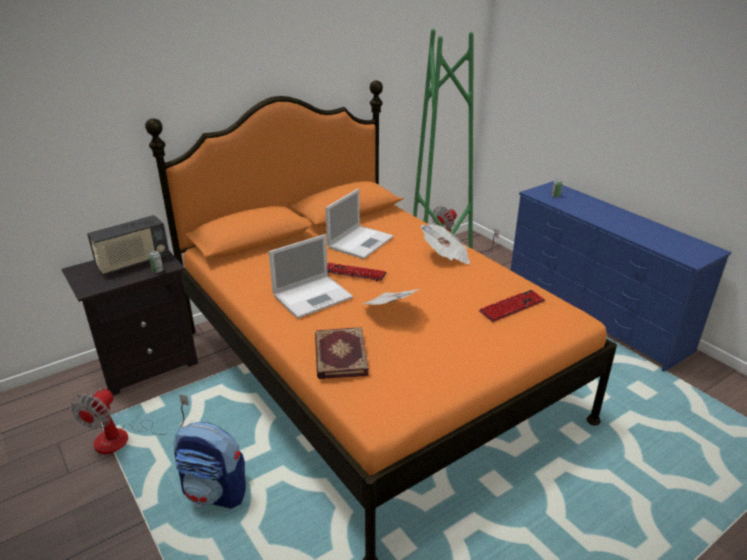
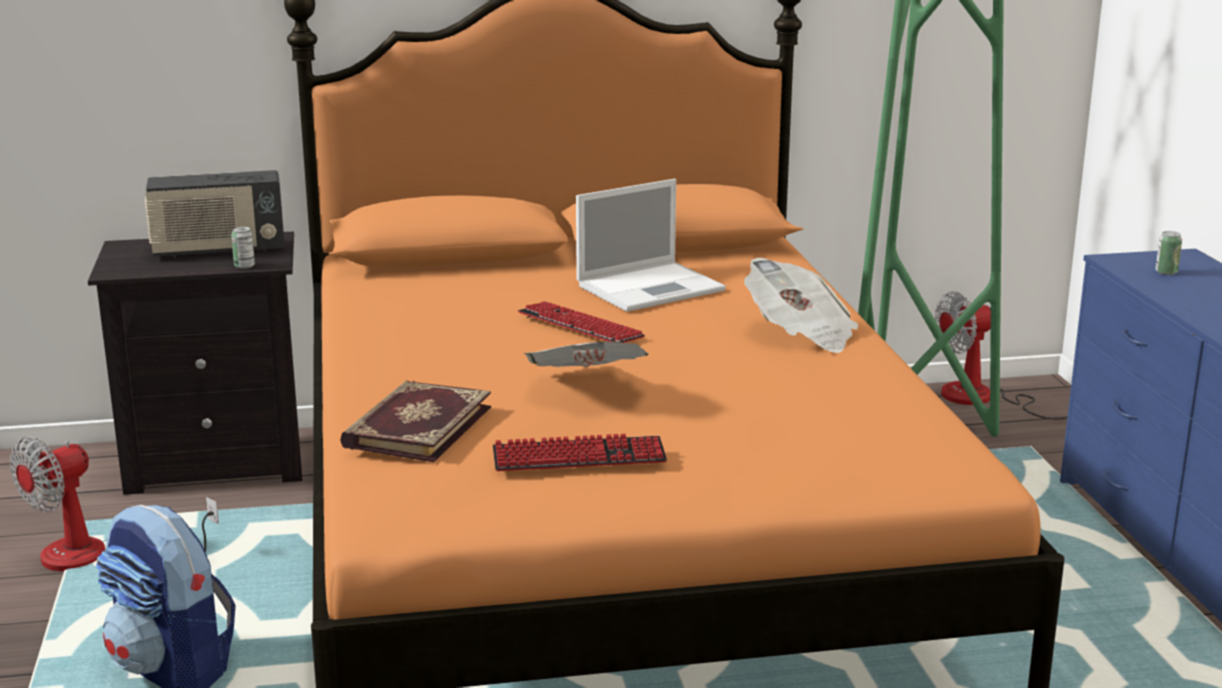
camera: 25 degrees right, 10 degrees down
(313, 296) = (469, 344): laptop -> none
(512, 307) = (846, 430): keyboard -> keyboard (579, 457)

